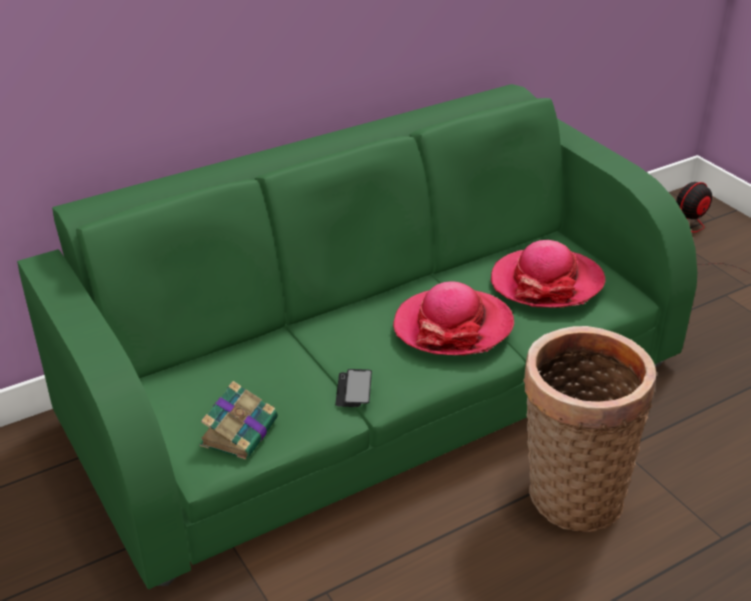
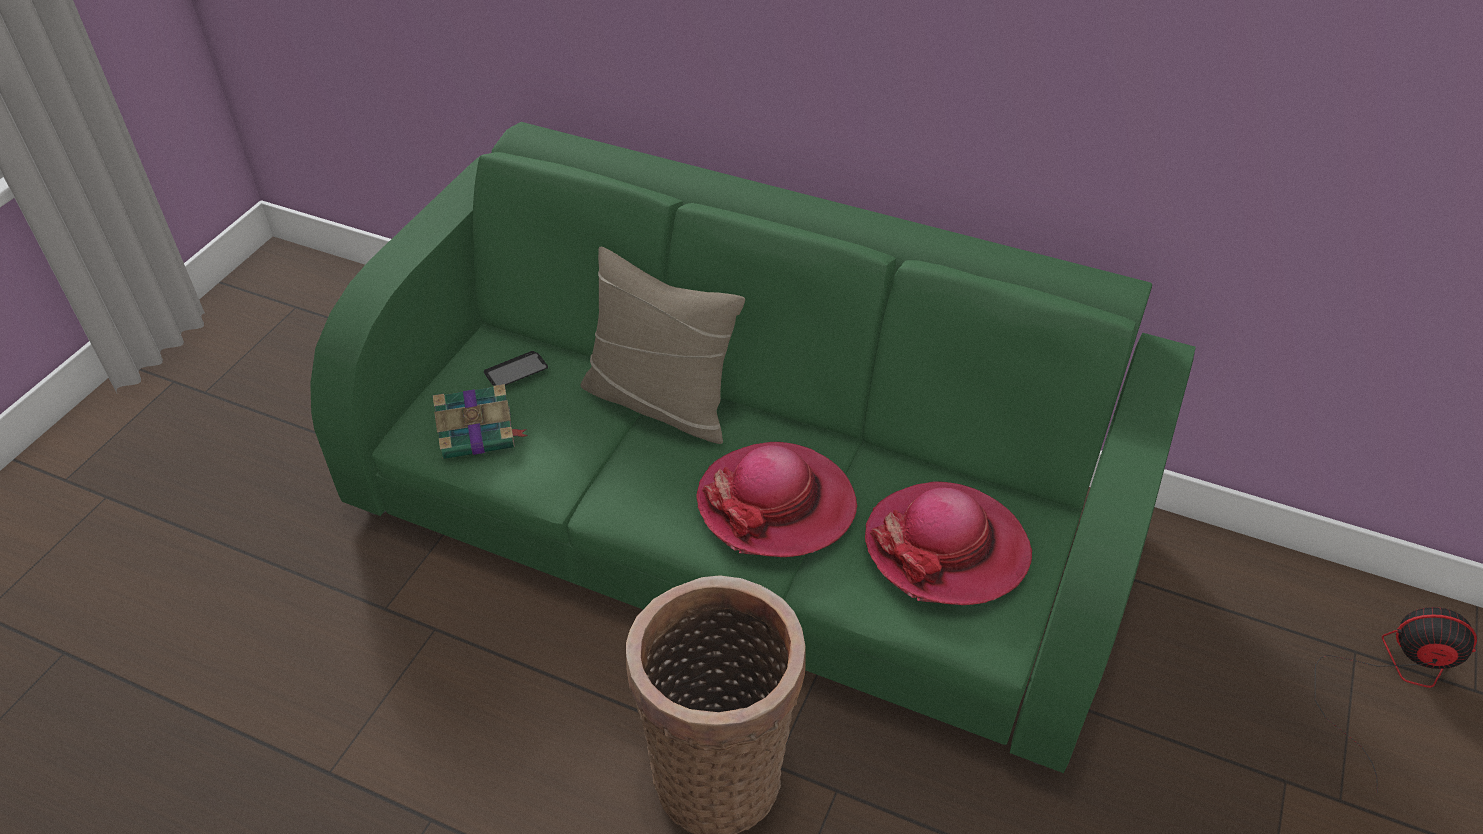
camera: 55 degrees right, 10 degrees up
(308, 336) = (661, 402): none -> beige pillow
(353, 389) = (599, 479): phone -> phone (516, 371)

